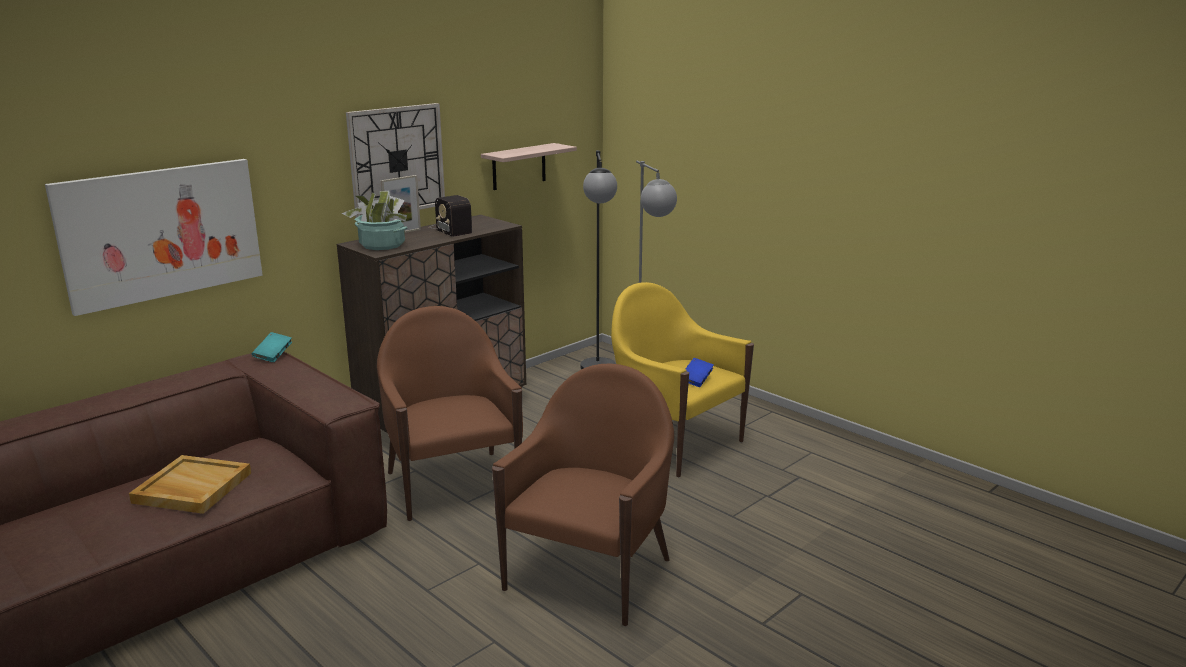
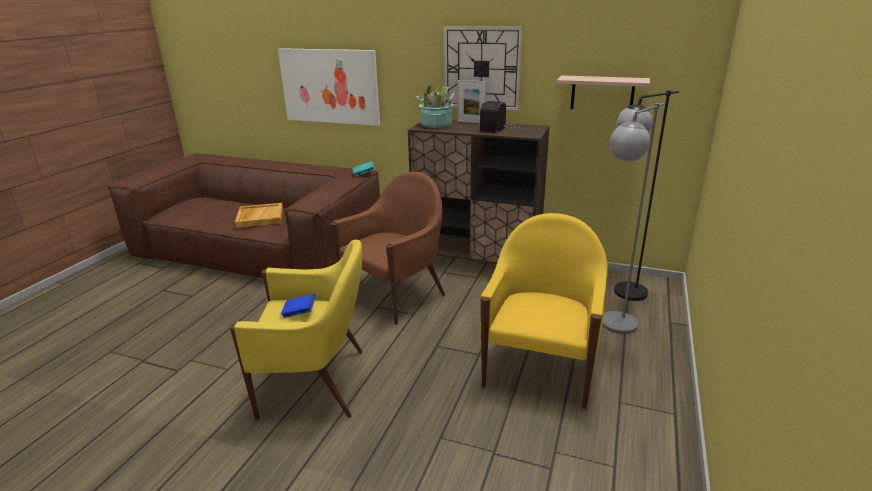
camera: 65 degrees right, 5 degrees up
(589, 572) = (316, 383): brown armchair -> yellow armchair
(696, 380) = (539, 320): blue book -> blue book (299, 313)

